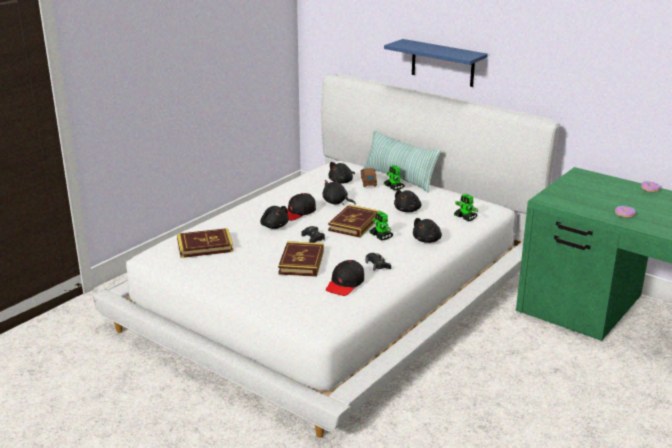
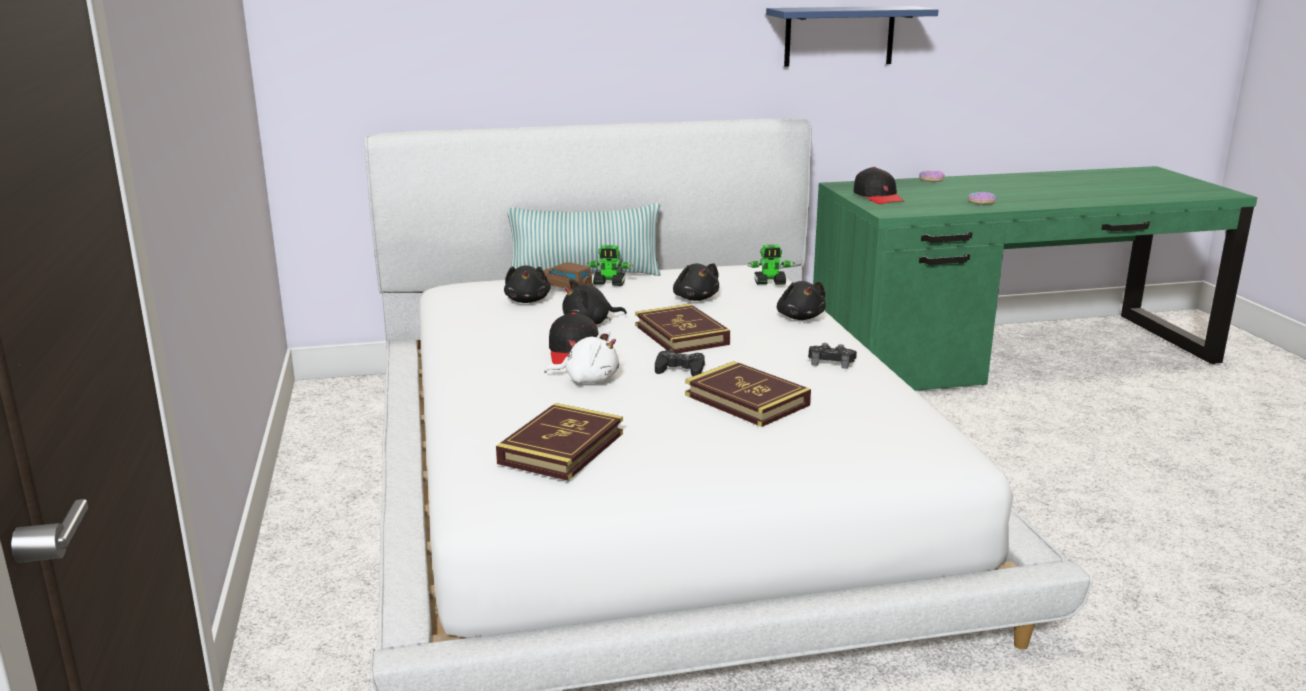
camera: 50 degrees left, 5 degrees down
(274, 226) = (588, 379): black plush toy -> white plush toy
(345, 284) = (861, 397): black cap -> black cap (878, 197)
(381, 236) = (747, 333): toy robot -> none
(442, 63) = (586, 72): blue shelf -> blue shelf (839, 36)

